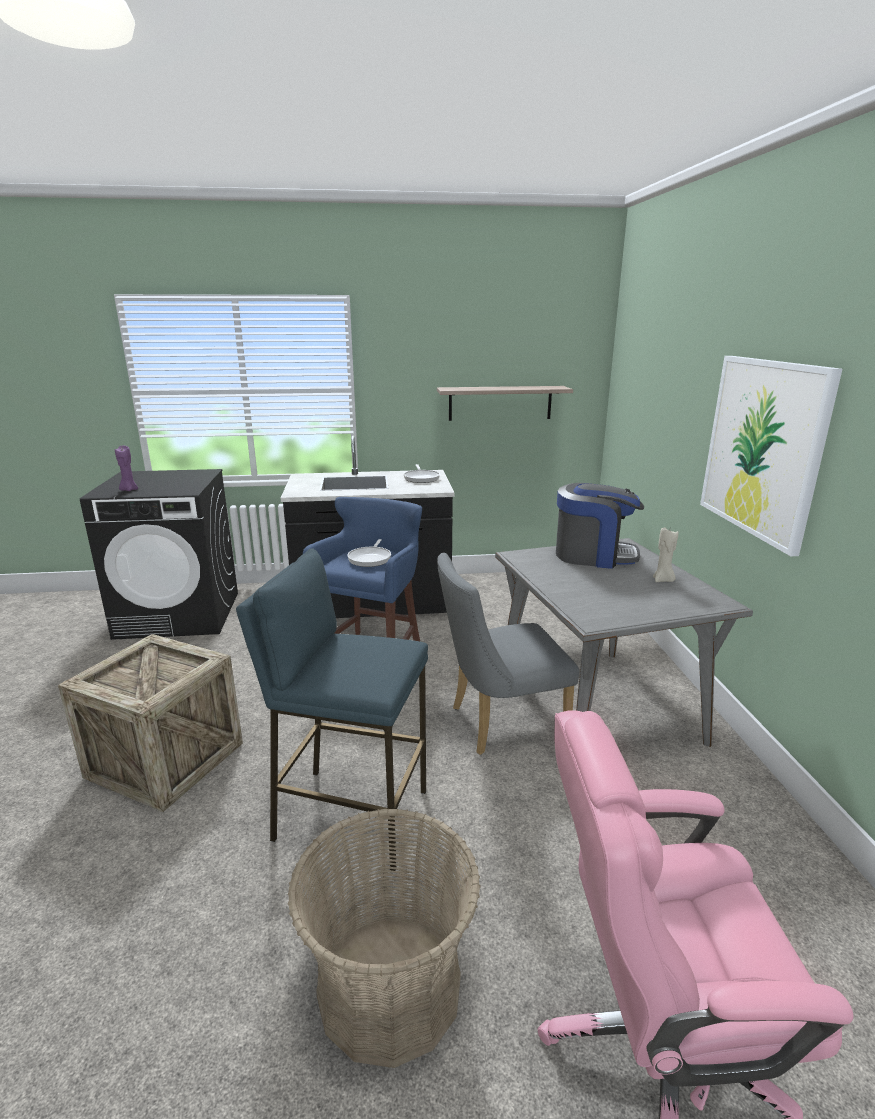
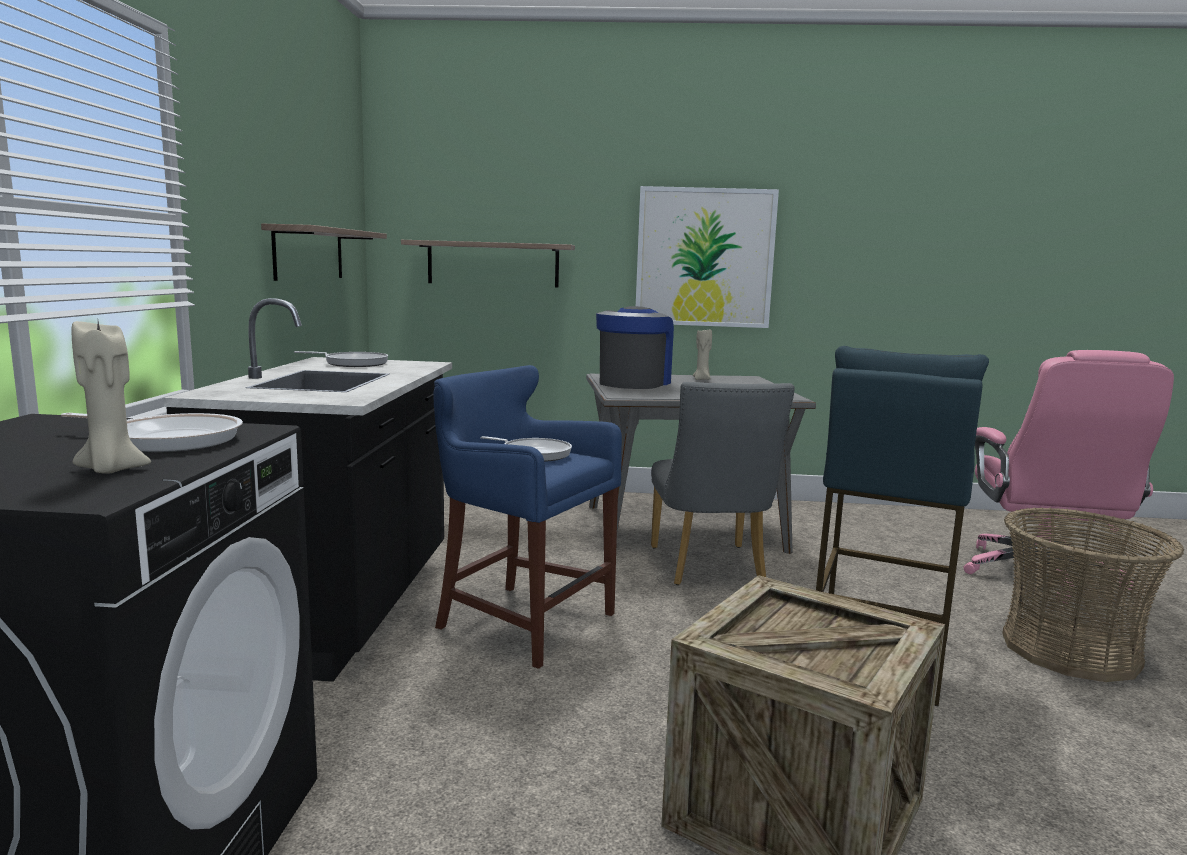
camera: 80 degrees left, 10 degrees down
(129, 490) = (111, 470): purple candle -> beige candle
(173, 487) = (169, 439): none -> frying pan
(648, 421) = (493, 264): none -> shelf

